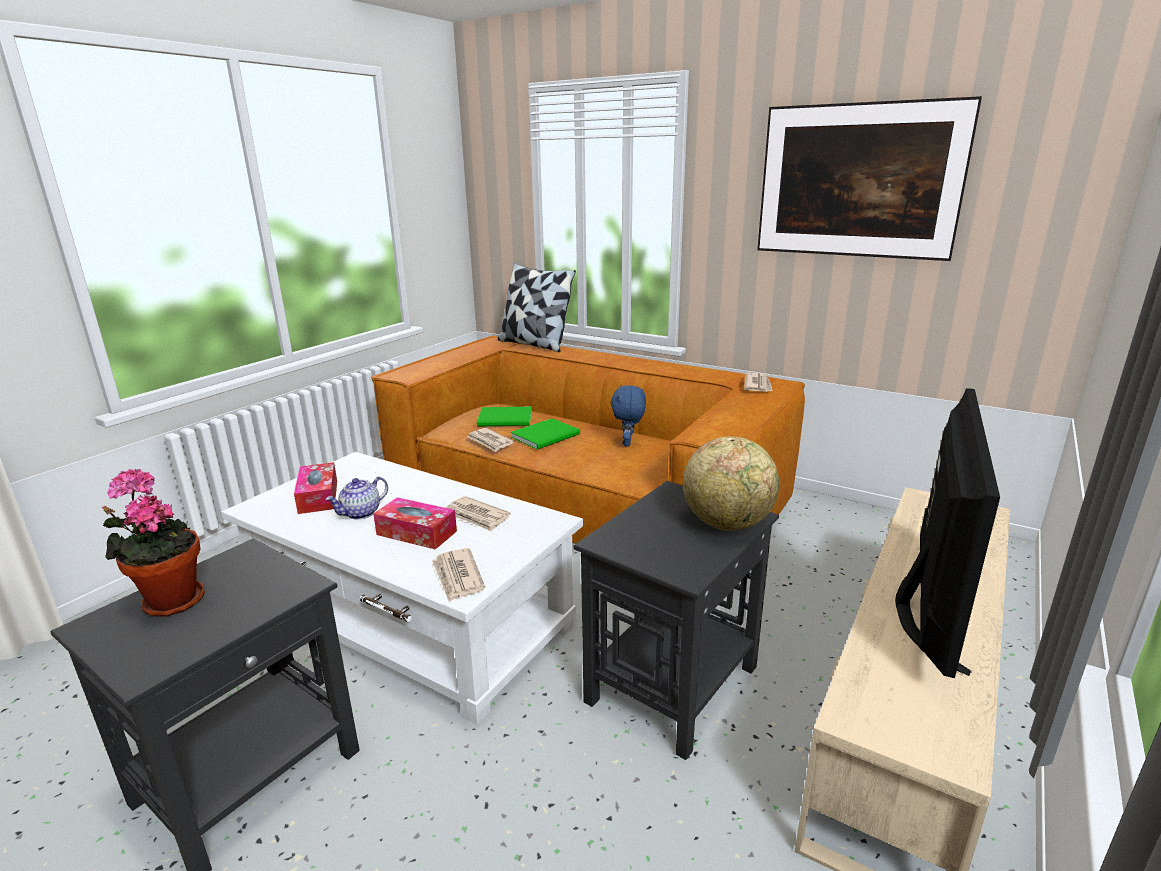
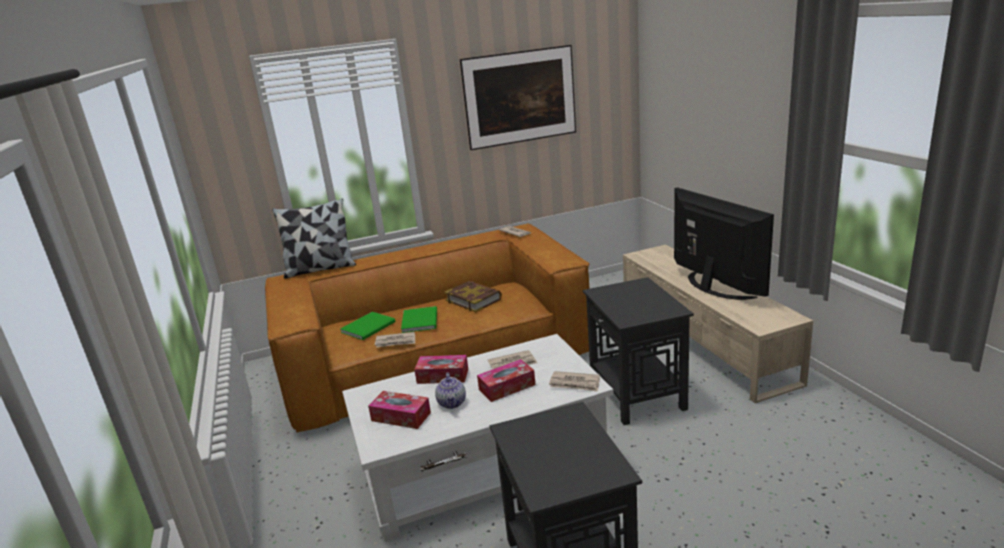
camera: 50 degrees left, 0 degrees up
(169, 600) = (542, 461): potted plant -> none
(416, 487) = (442, 376): none -> tissue box
(628, 443) = (473, 299): blue plush toy -> book
(727, 523) = (643, 289): globe -> none

